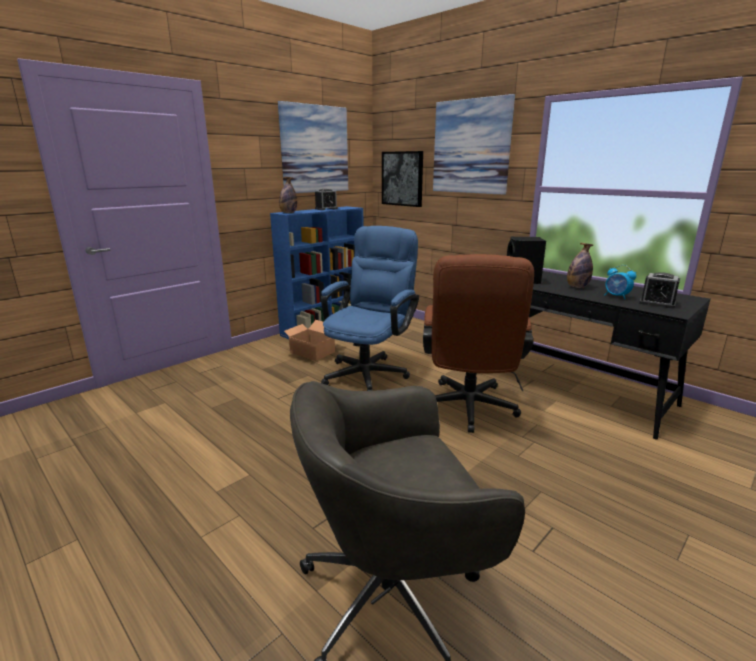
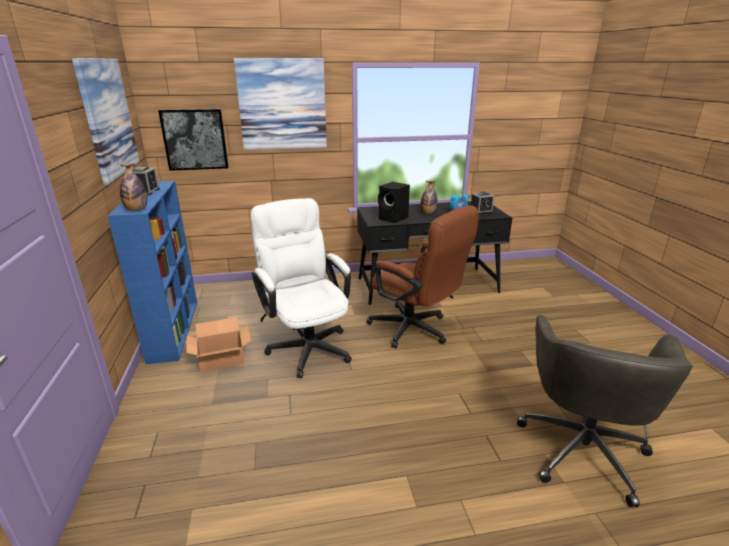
camera: 55 degrees left, 5 degrees up
(370, 371) = (306, 344): blue office chair -> white office chair

